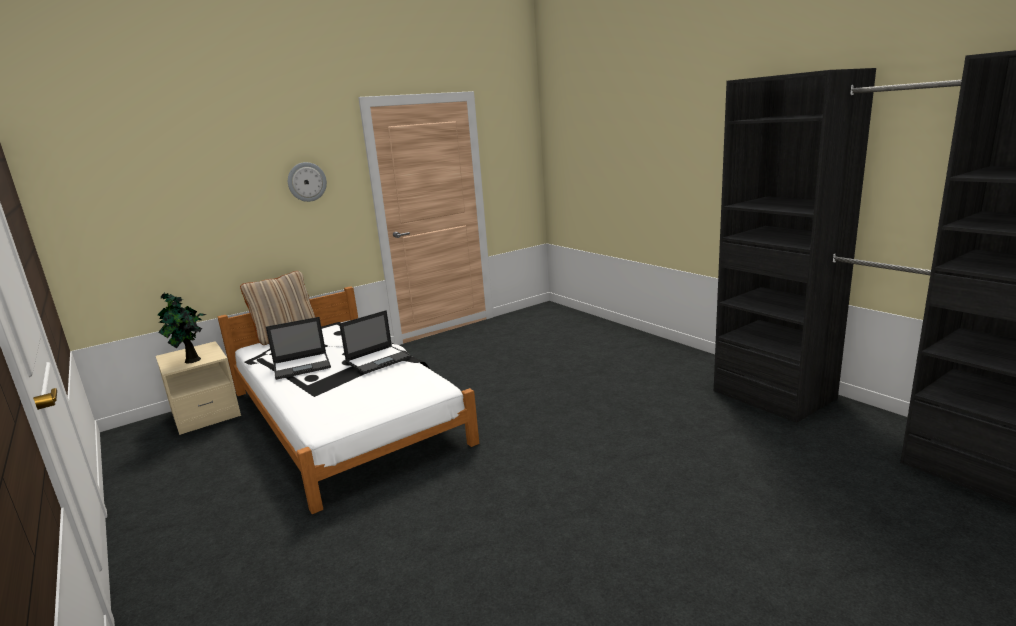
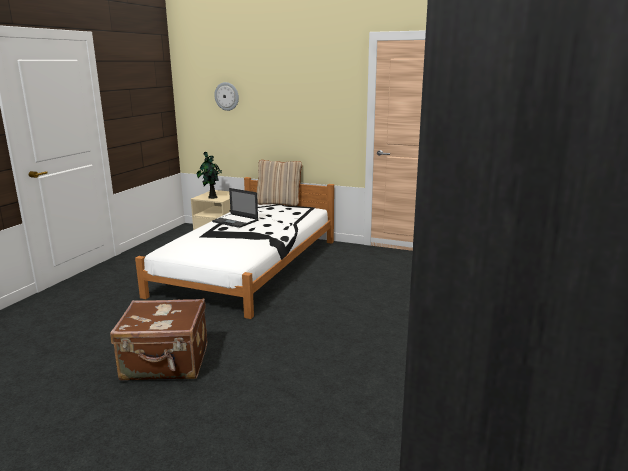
camera: 55 degrees right, 0 degrees up
(307, 182) = (317, 96): wall clock -> wall clock (227, 96)
(379, 360) = (262, 234): laptop -> none
(520, 519) = (166, 363): none -> brown suitcase

